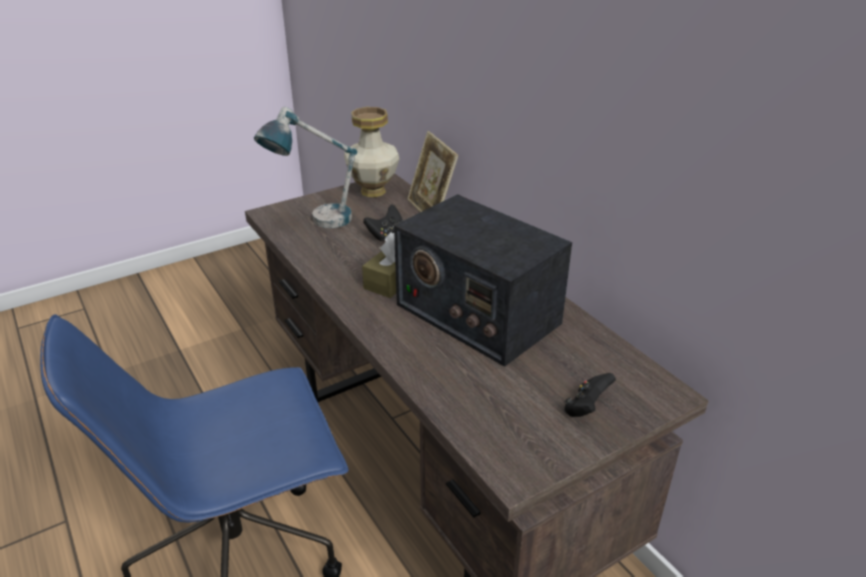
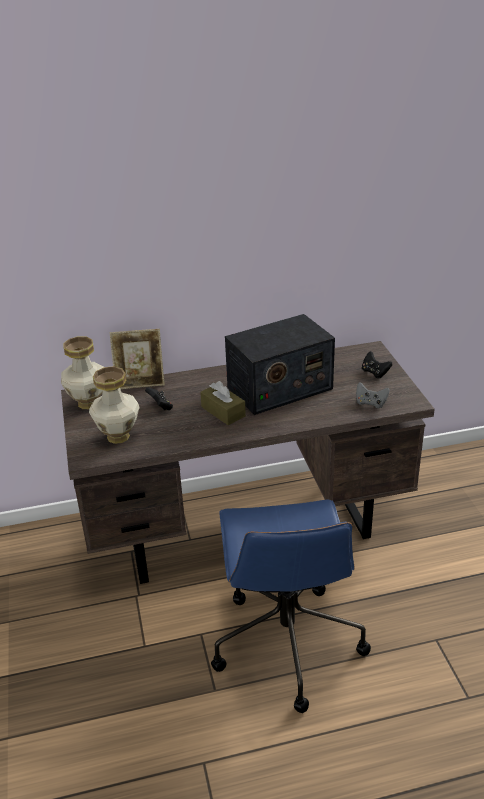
camera: 70 degrees left, 0 degrees up
(315, 222) = (118, 436): table lamp -> vase
(483, 416) = (370, 403): none -> grey game controller

